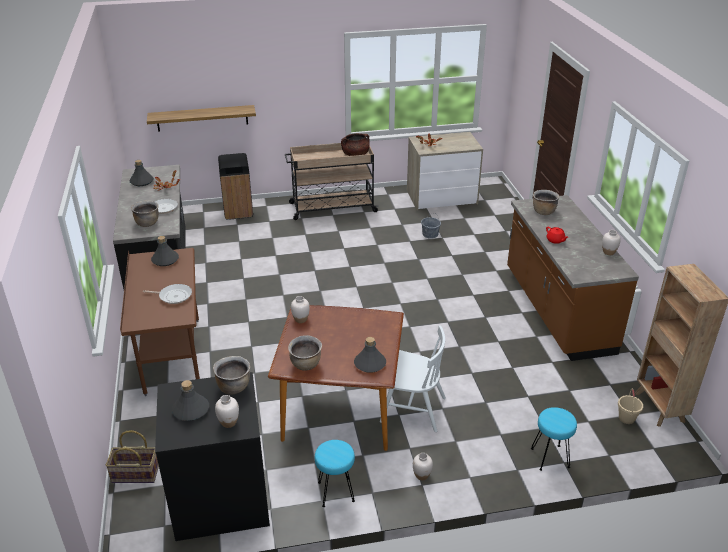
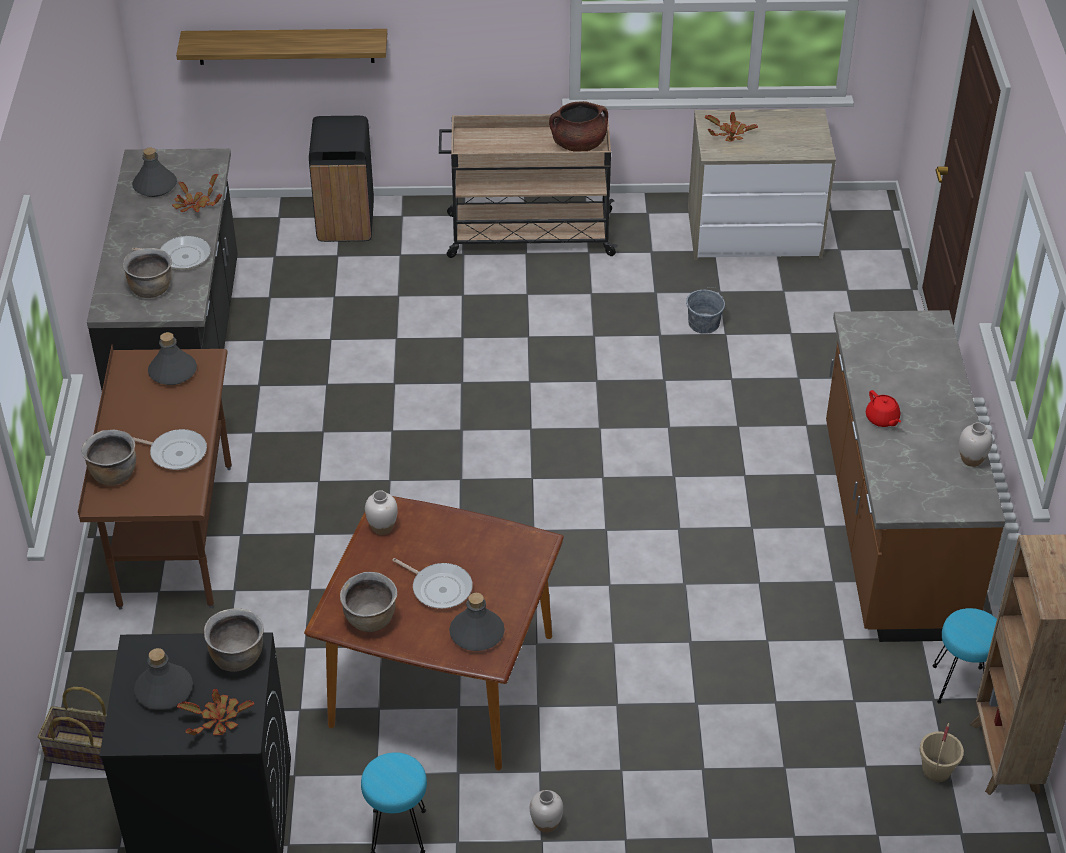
camera: 10 degrees right, 10 degrees up
(229, 422) = (218, 721): white vase -> potted plant
(341, 344) = (439, 588): none -> frying pan
(412, 409) = (564, 699): white chair -> none
(543, 212) = (885, 347): brown cooking pot -> brown cooking pot (113, 474)
(550, 458) = (774, 824): turquoise stool -> turquoise stool (961, 685)

